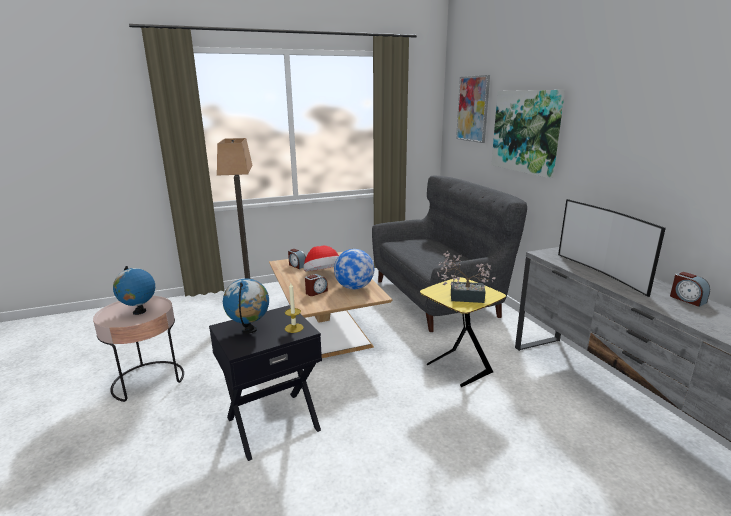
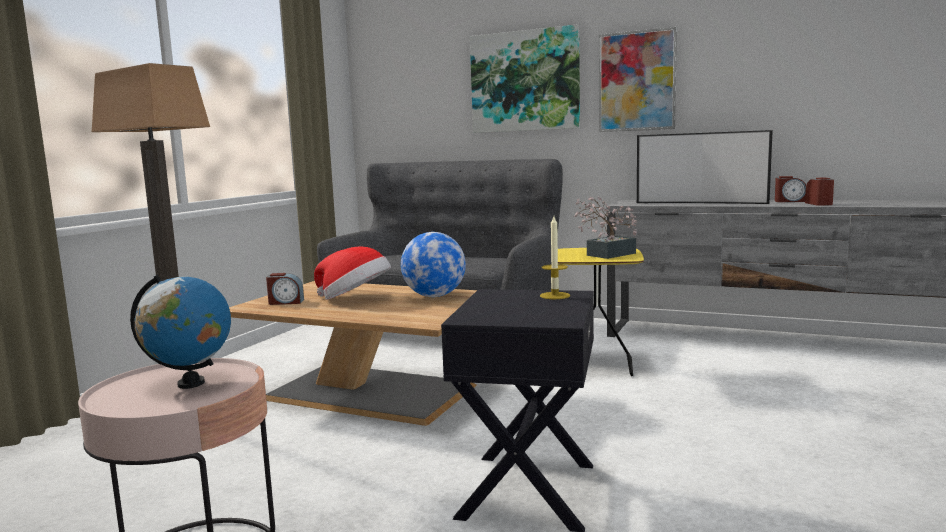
camera: 45 degrees left, 10 degrees down
(249, 330) = (512, 310): globe -> none
(316, 292) = (398, 310): alarm clock -> alarm clock (819, 204)
(473, 109) = (418, 66): picture -> picture (637, 81)

